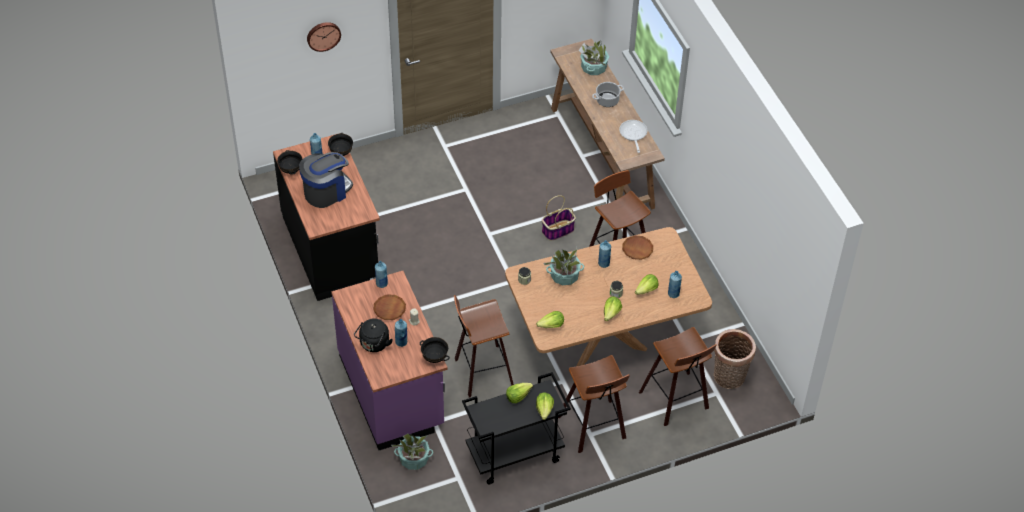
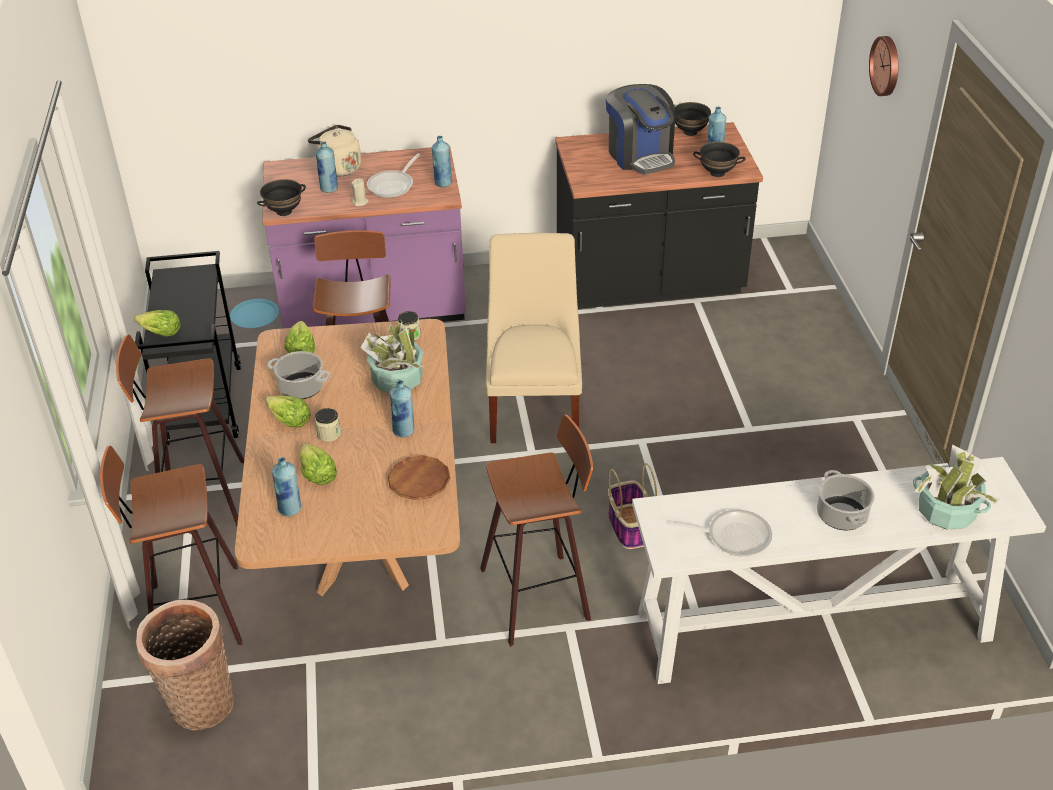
camera: 105 degrees right, 10 degrees down
(374, 344) = (338, 168): black kettle -> beige kettle
(389, 309) = (393, 185): brown plate -> frying pan
(414, 459) = (255, 314): potted plant -> blue plate
(470, 286) = (535, 405): none -> beige chair
(518, 396) = (202, 311): lettuce -> none
(583, 315) = (302, 387): none -> cooking pot
(602, 158) = (811, 627): brown console table -> white console table

